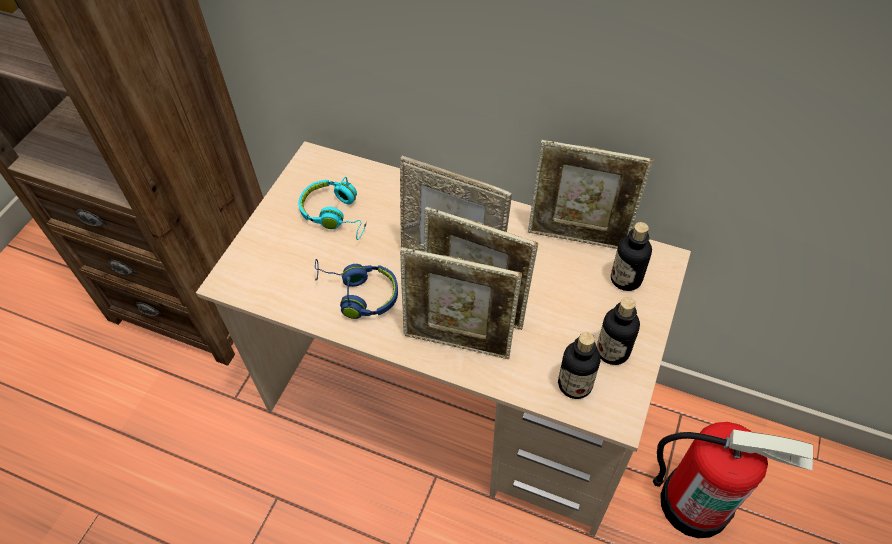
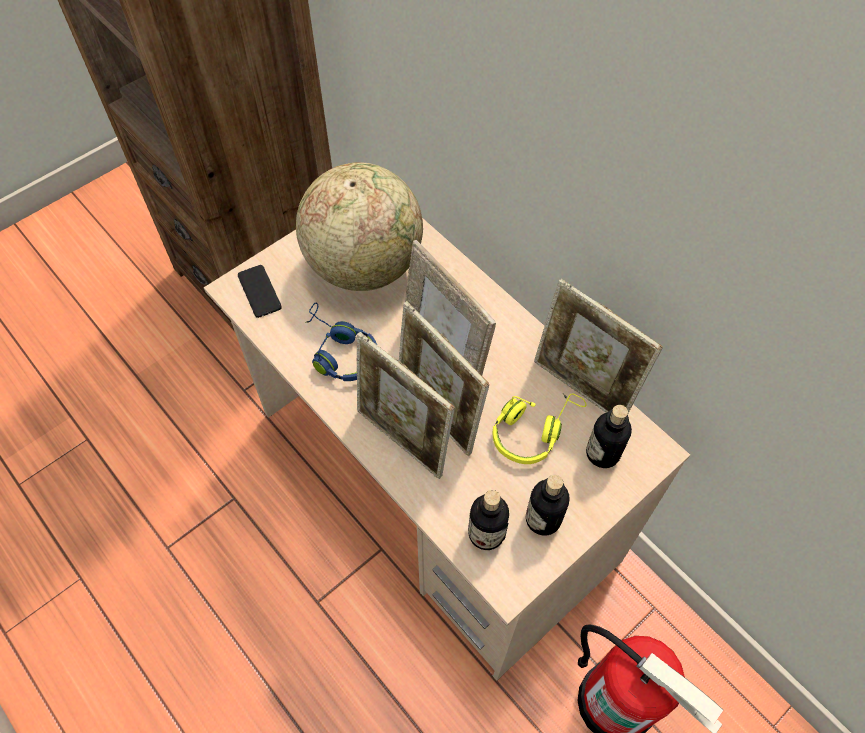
camera: 25 degrees right, 5 degrees up
(252, 274) = (259, 291): none -> phone
(336, 215) = (364, 265): turquoise headphones -> globe
(561, 285) = (533, 430): none -> yellow headphones

